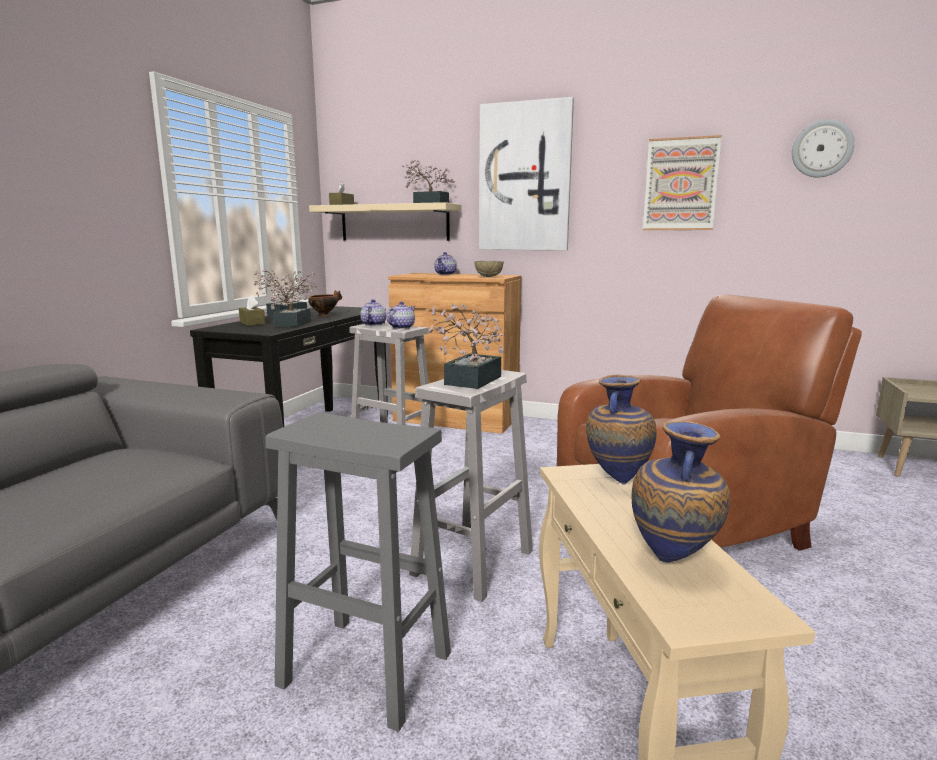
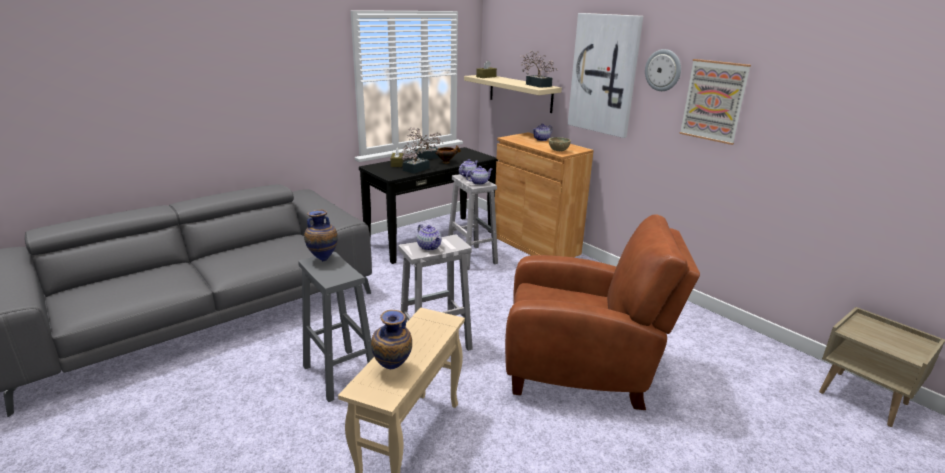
camera: 30 degrees right, 10 degrees up
(469, 382) = (429, 247): potted plant -> teapot
(616, 481) = (440, 326): vase -> vase (323, 259)
(822, 149) = (835, 90): wall clock -> wall clock (663, 70)

